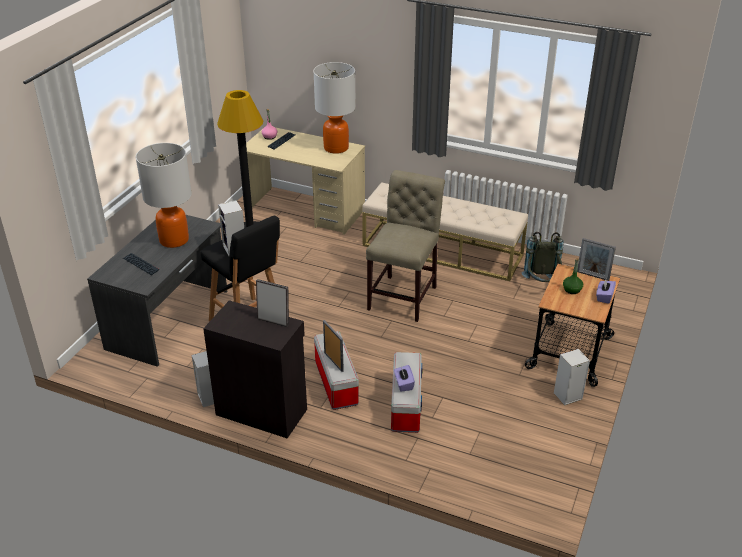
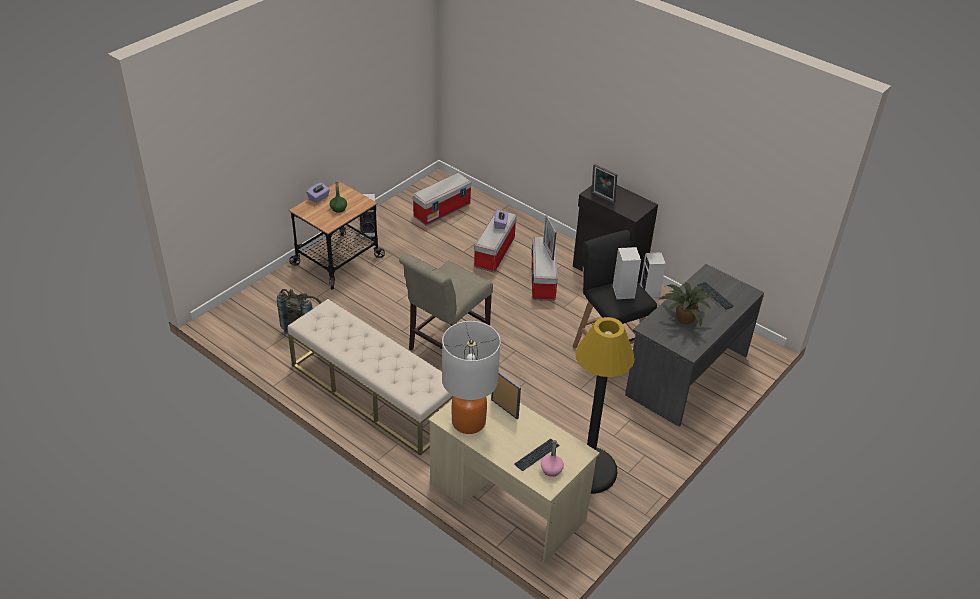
camera: 165 degrees left, 5 degrees up
(174, 240) = (683, 318): table lamp -> potted plant
(503, 452) = (442, 210): none -> storage box
(592, 276) = (309, 216): picture frame -> picture frame (504, 409)

